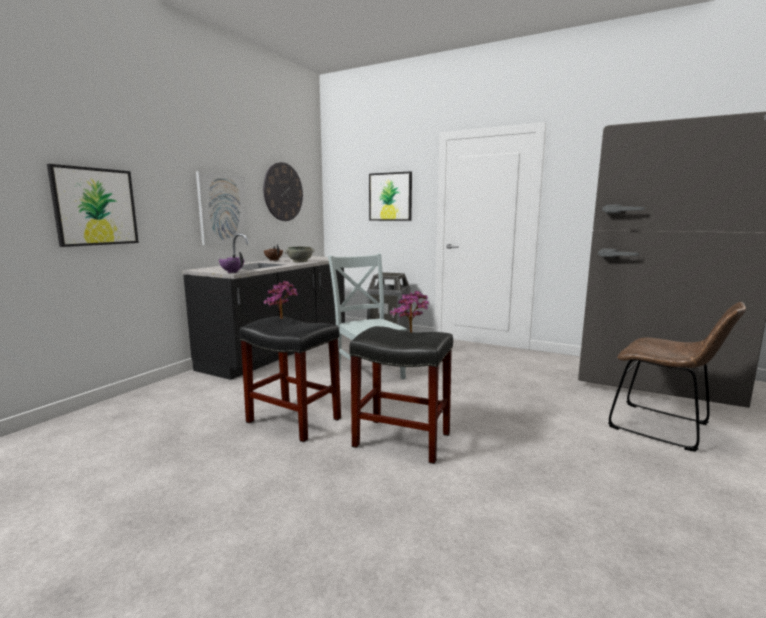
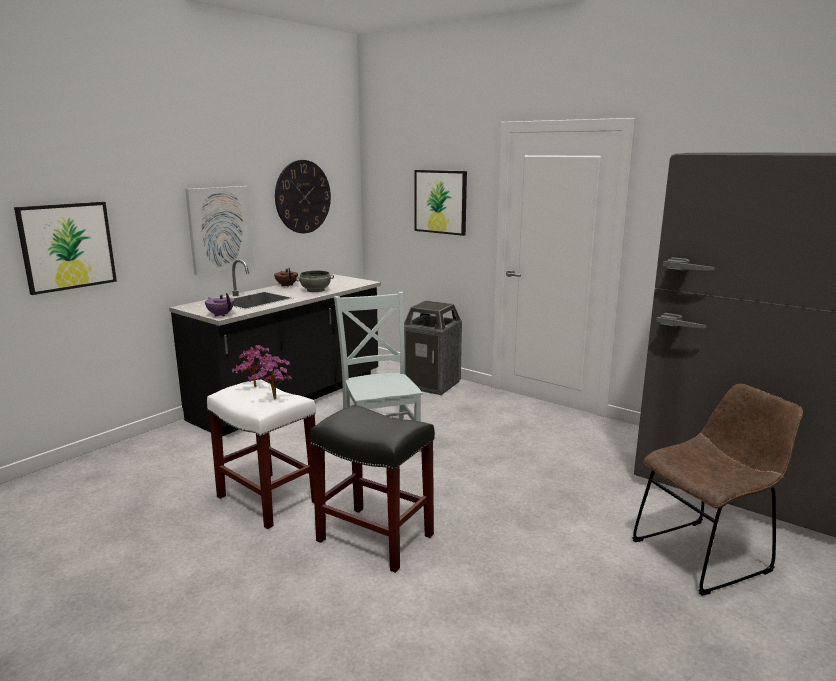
camera: 10 degrees right, 5 degrees up
(295, 420) = (269, 500): black stool -> white stool
(412, 333) = (384, 422): potted plant -> potted plant (274, 400)
(664, 428) = (705, 554): brown chair -> brown chair turned 75 degrees counterclockwise

